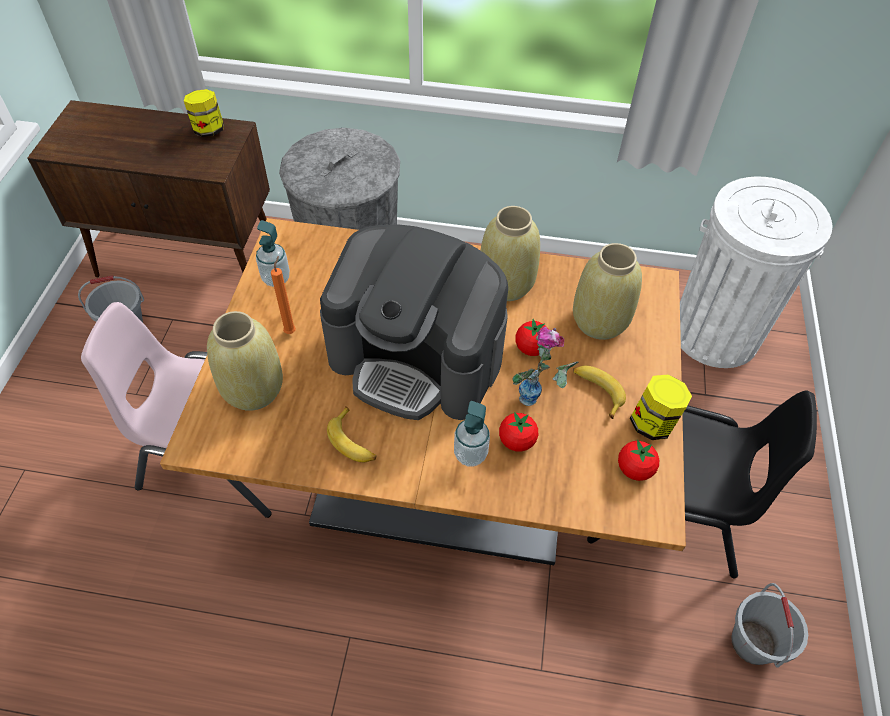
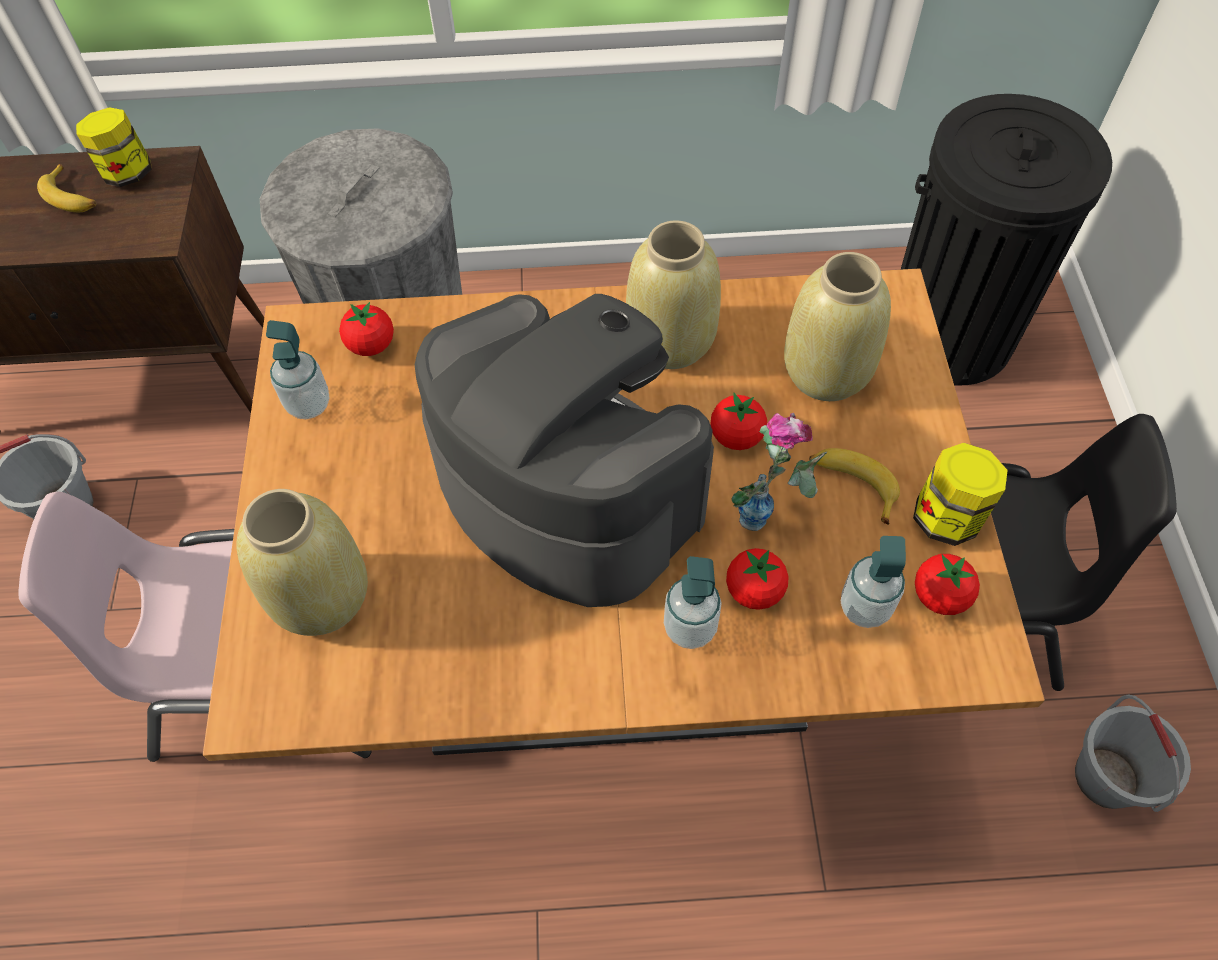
camera: 10 degrees left, 5 degrees up
(291, 331) = (356, 486): orange candle -> none
(322, 252) = (371, 345): none -> tomato
(353, 441) = (504, 648): banana -> banana (72, 197)
(417, 358) = (567, 490): coffee machine -> coffee machine turned 150 degrees counterclockwise
(584, 466) = (864, 608): none -> soap dispenser
(715, 333) = (949, 334): white trash can -> black trash can

